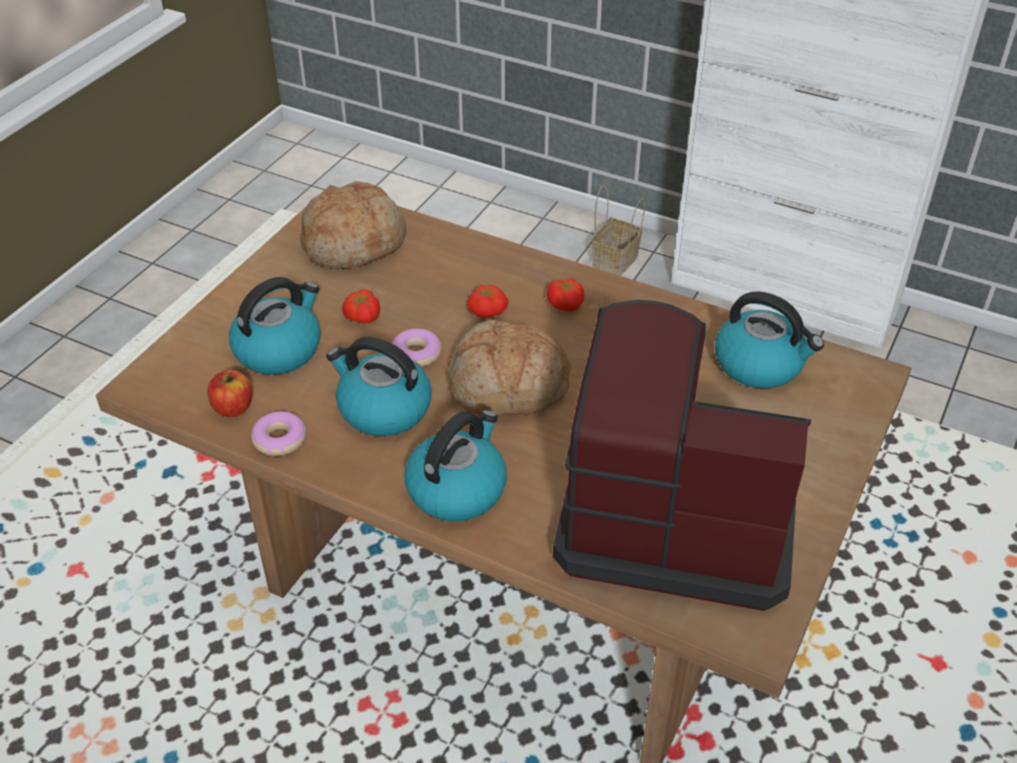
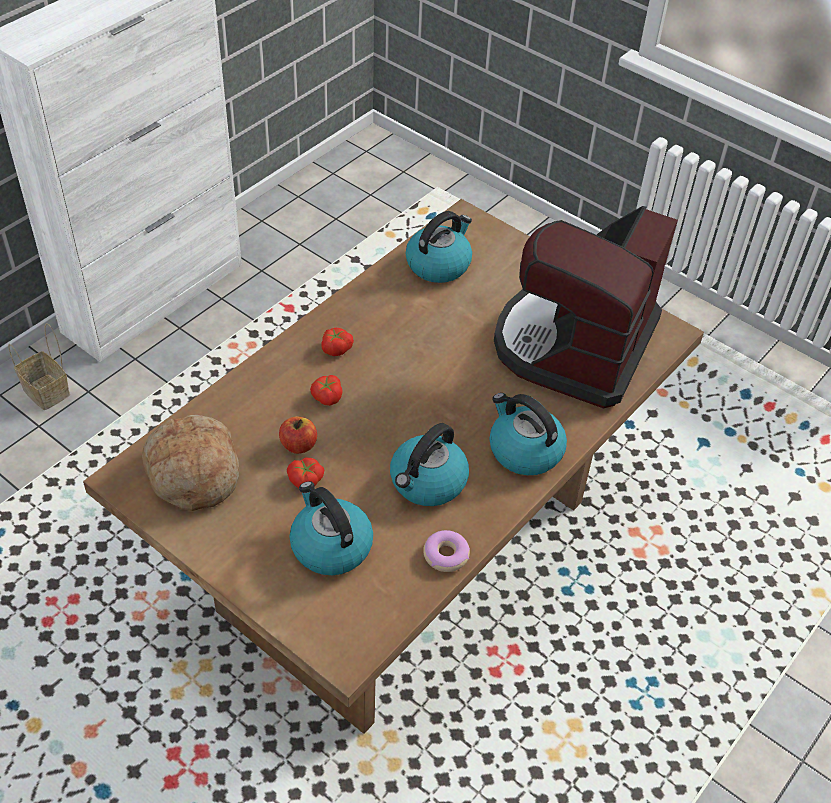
camera: 80 degrees left, 5 degrees up
(233, 407) = (397, 586): apple -> apple (298, 445)
(416, 354) = (367, 451): donut -> none
(507, 387) = (423, 402): bread -> none

